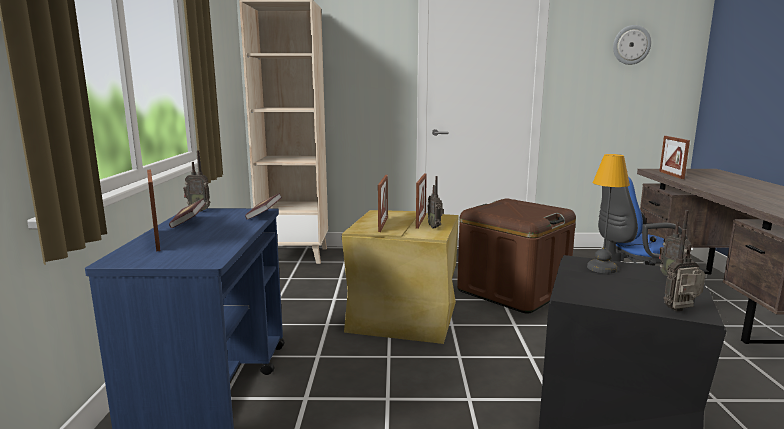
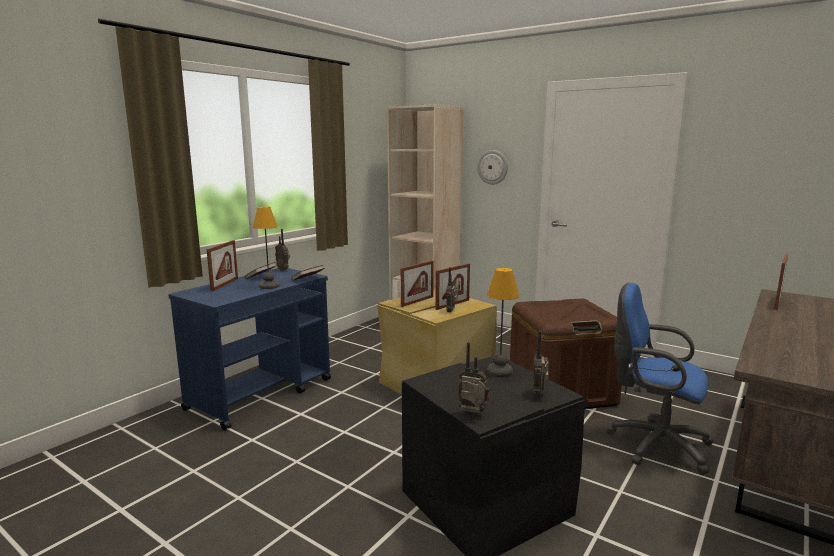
camera: 35 degrees right, 0 degrees up
(232, 230) = (268, 286): none -> table lamp
(631, 45) = (794, 137): wall clock -> wall clock (493, 167)

